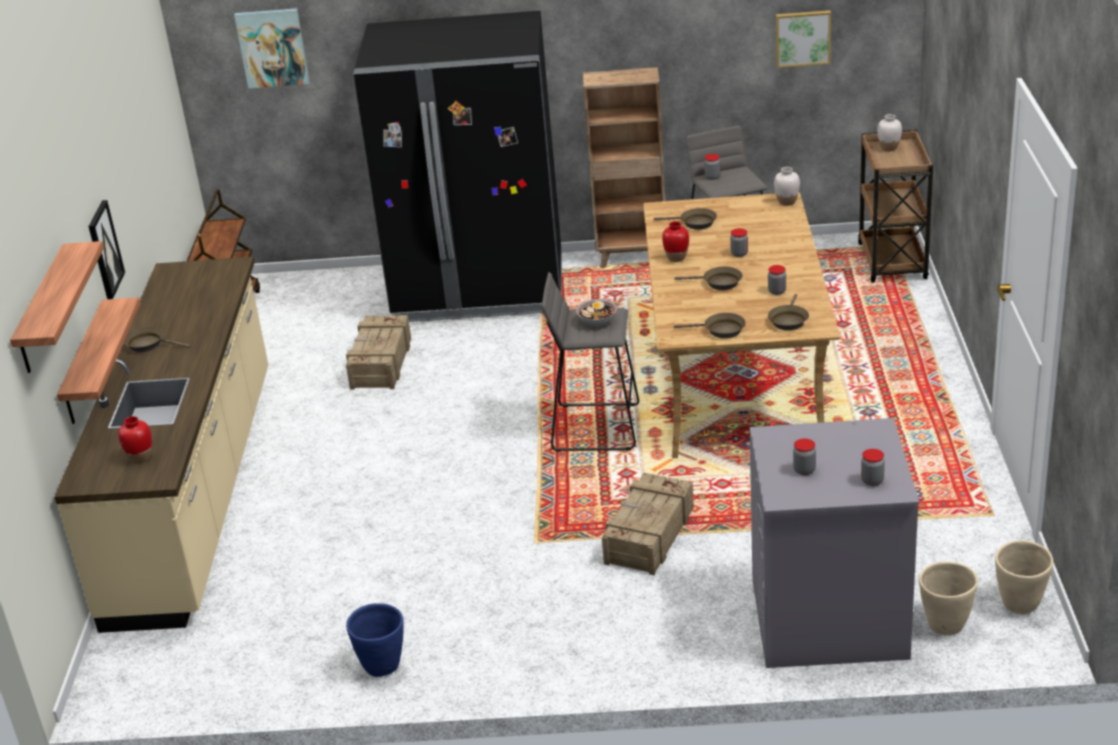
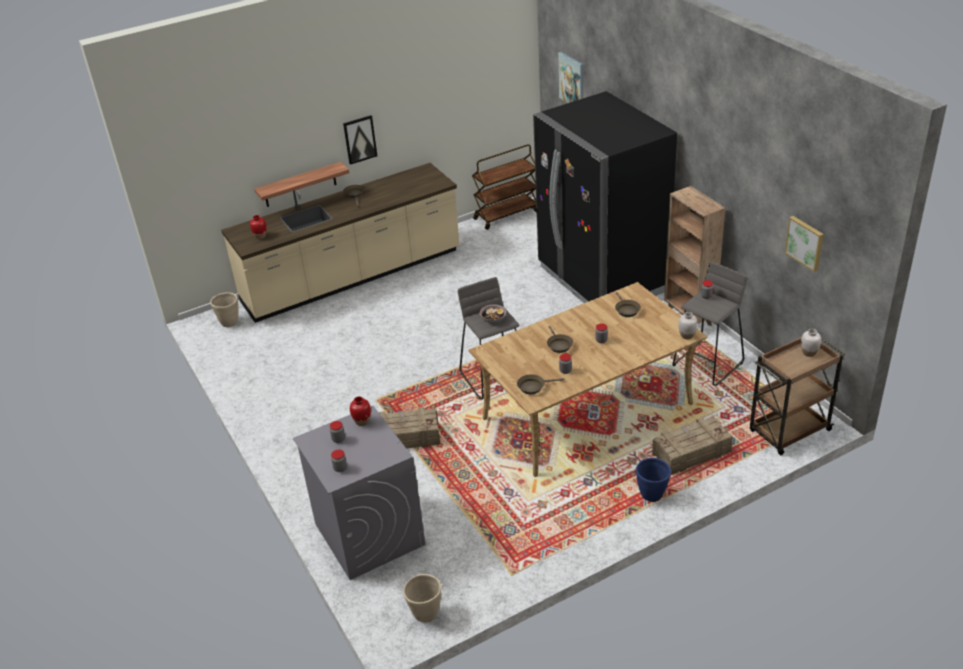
camera: 60 degrees right, 5 degrees up
(43, 310) = (258, 148): shelf -> none
(380, 364) = (500, 280): crate -> crate (690, 453)
(383, 666) = (255, 392): blue planter -> blue planter (652, 495)
(676, 258) = (577, 318): red vase -> red vase (362, 421)
(720, 330) = (503, 365): brown frying pan -> none
(945, 625) = (388, 585): beige planter -> beige planter (229, 322)

